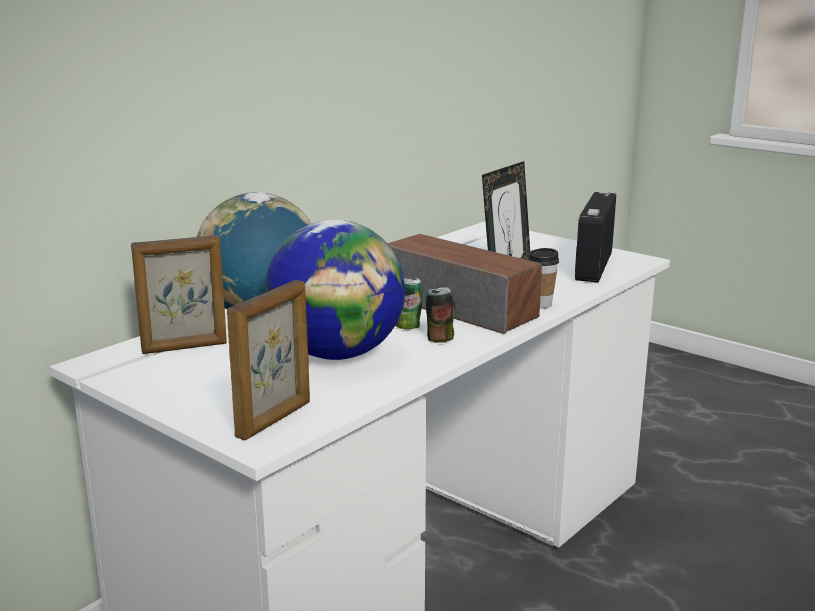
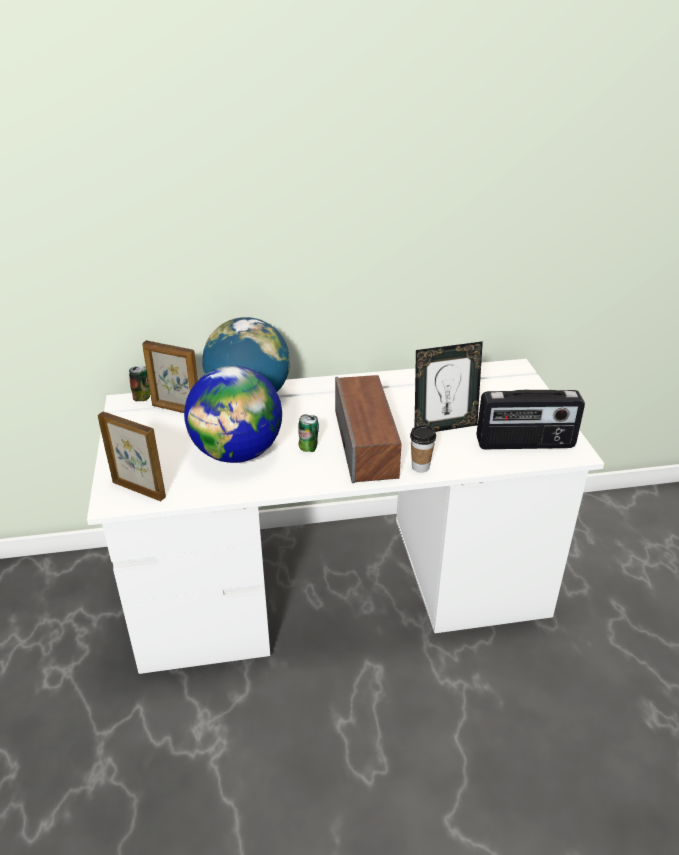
camera: 40 degrees right, 15 degrees up
(275, 419) = (139, 489): picture frame -> picture frame turned 135 degrees counterclockwise
(440, 338) = (309, 468): can -> can (142, 397)
(592, 266) = (525, 444): radio -> radio turned 150 degrees counterclockwise

